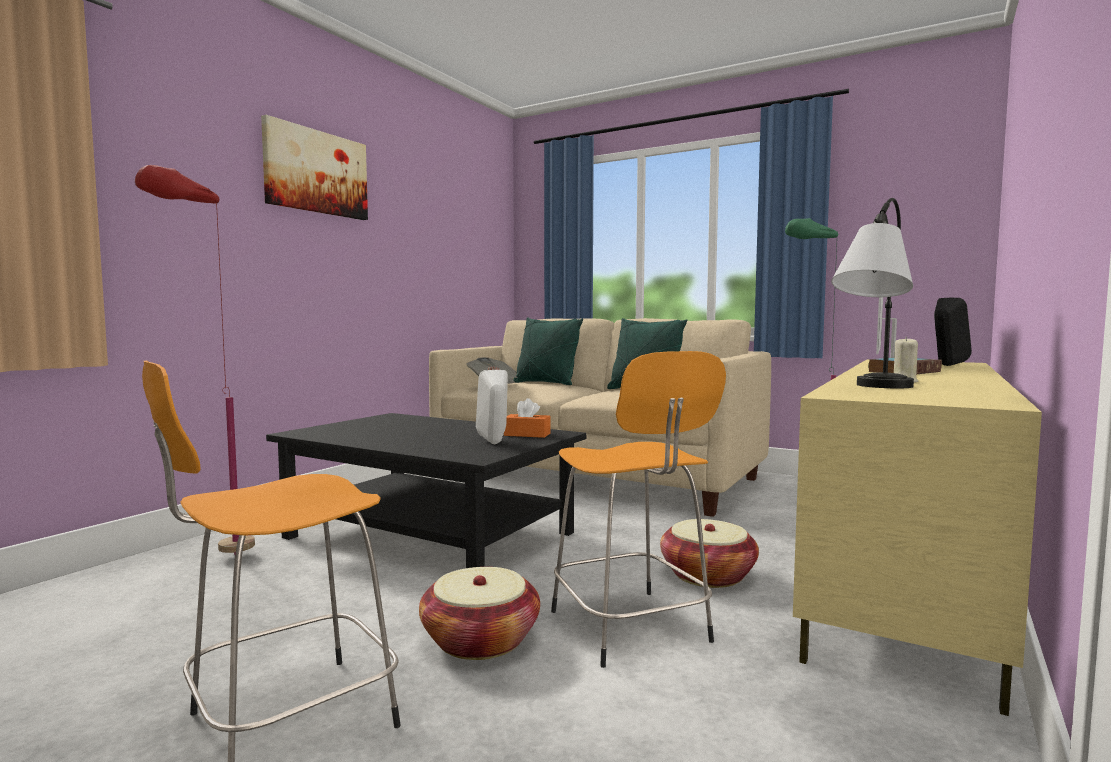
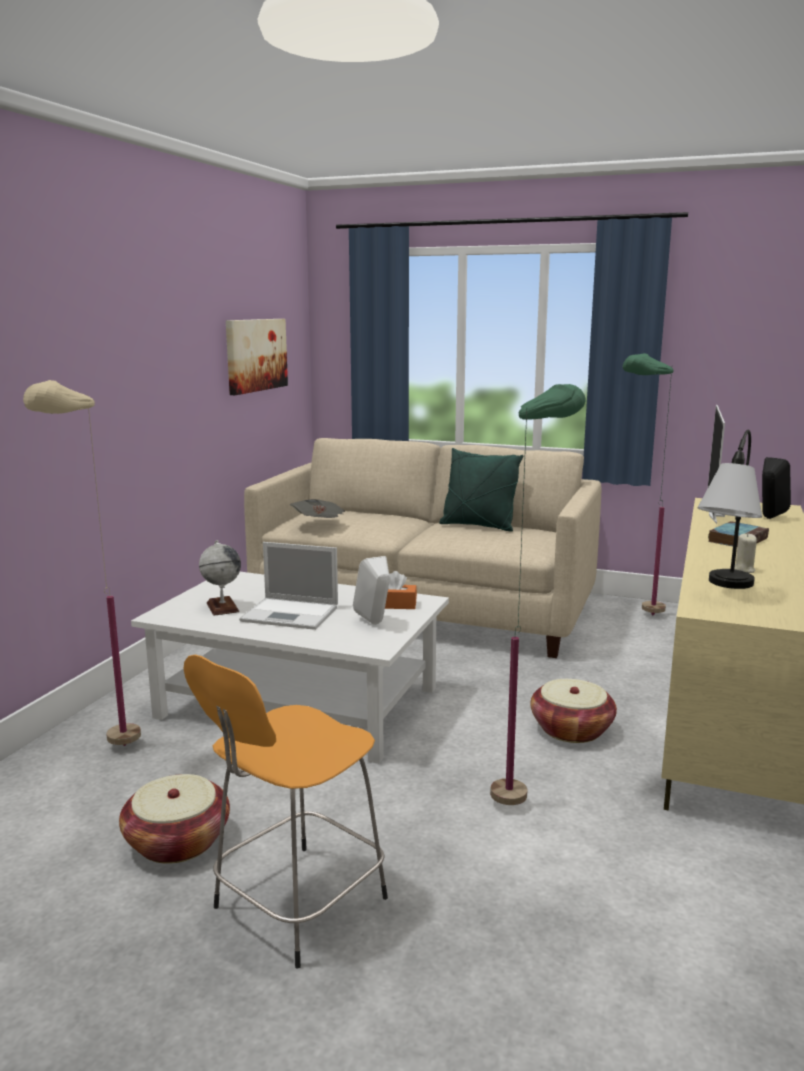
camera: 10 degrees left, 10 degrees up
(210, 566) = (106, 759): red floor lamp -> beige floor lamp
(316, 172) = (132, 314): picture -> picture (255, 355)
(359, 430) = (222, 607): none -> globe
(419, 436) = (292, 614): none -> laptop
(430, 535) = (299, 702): black coffee table -> white coffee table
(480, 640) = (409, 815): basket -> basket (177, 842)
(546, 383) = (369, 515): green pillow -> none
(631, 629) = (527, 791): orange stool -> green floor lamp

